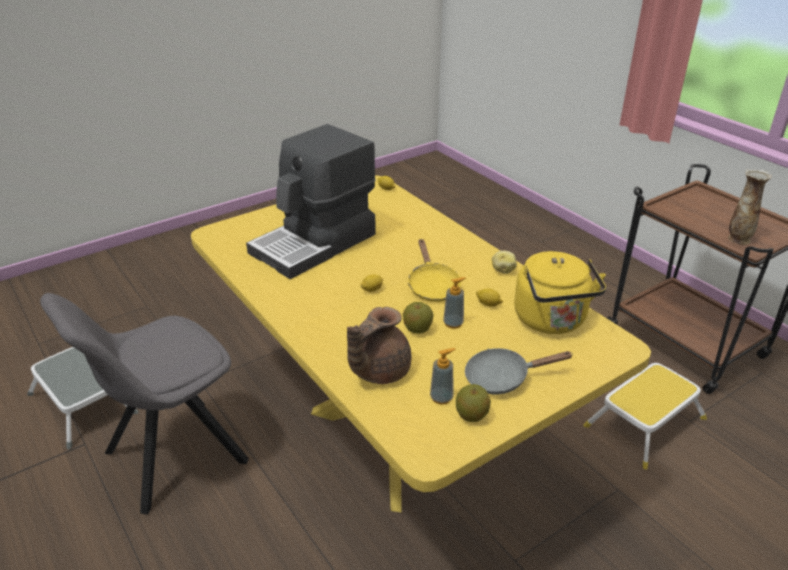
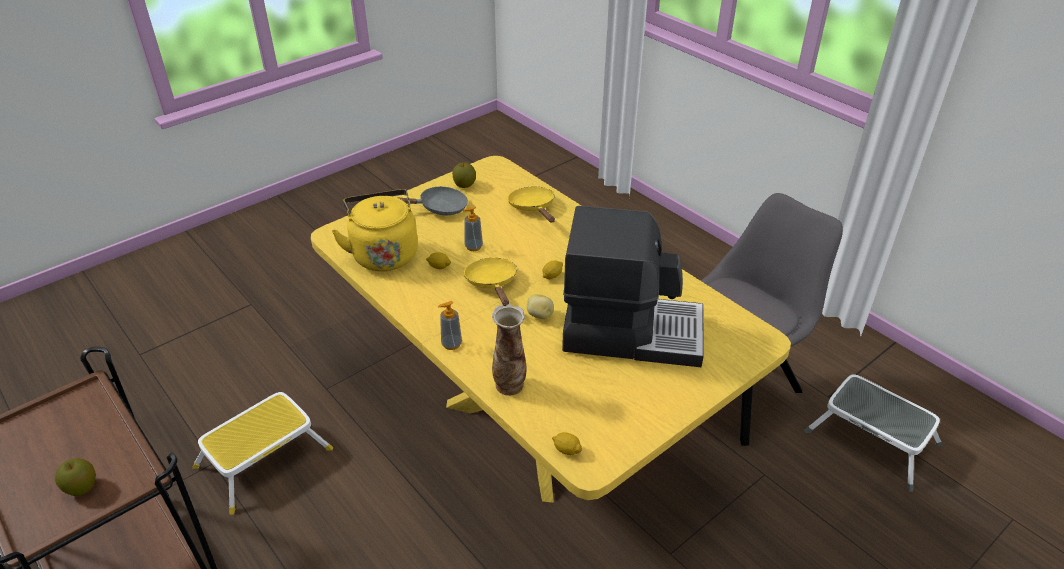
camera: 175 degrees right, 5 degrees up
(315, 244) = (631, 331): coffee machine -> coffee machine turned 60 degrees clockwise
(378, 371) = (533, 207): brown teapot -> yellow frying pan
(417, 329) = (505, 240): apple -> apple (82, 488)
(441, 398) = (485, 194): soap dispenser -> soap dispenser (451, 344)
(503, 270) = (416, 306): potato -> potato (540, 315)
(738, 239) = (80, 415): vase -> vase (509, 386)

